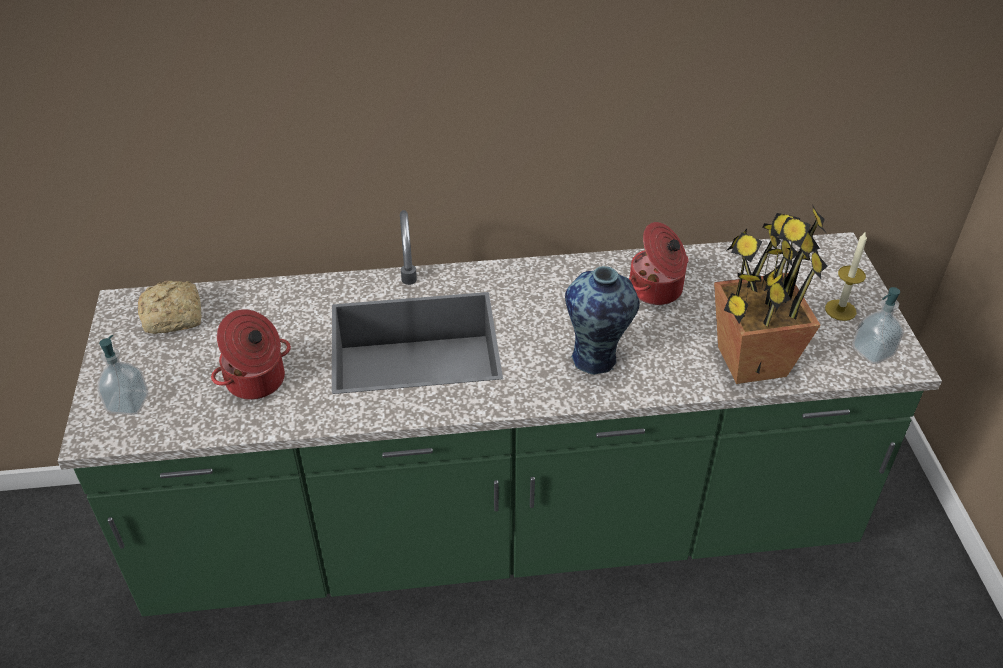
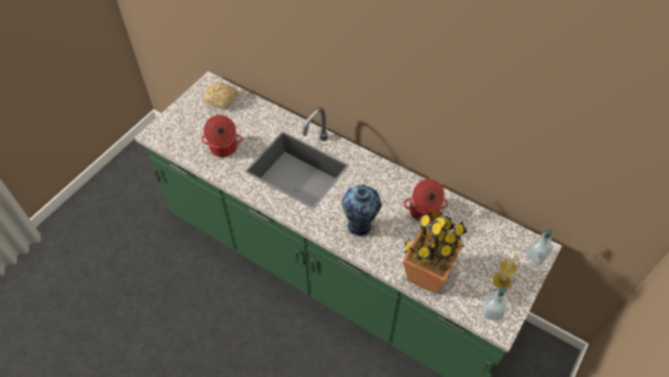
camera: 40 degrees right, 10 degrees up
(128, 403) = (174, 128): soap dispenser -> soap dispenser (536, 255)

